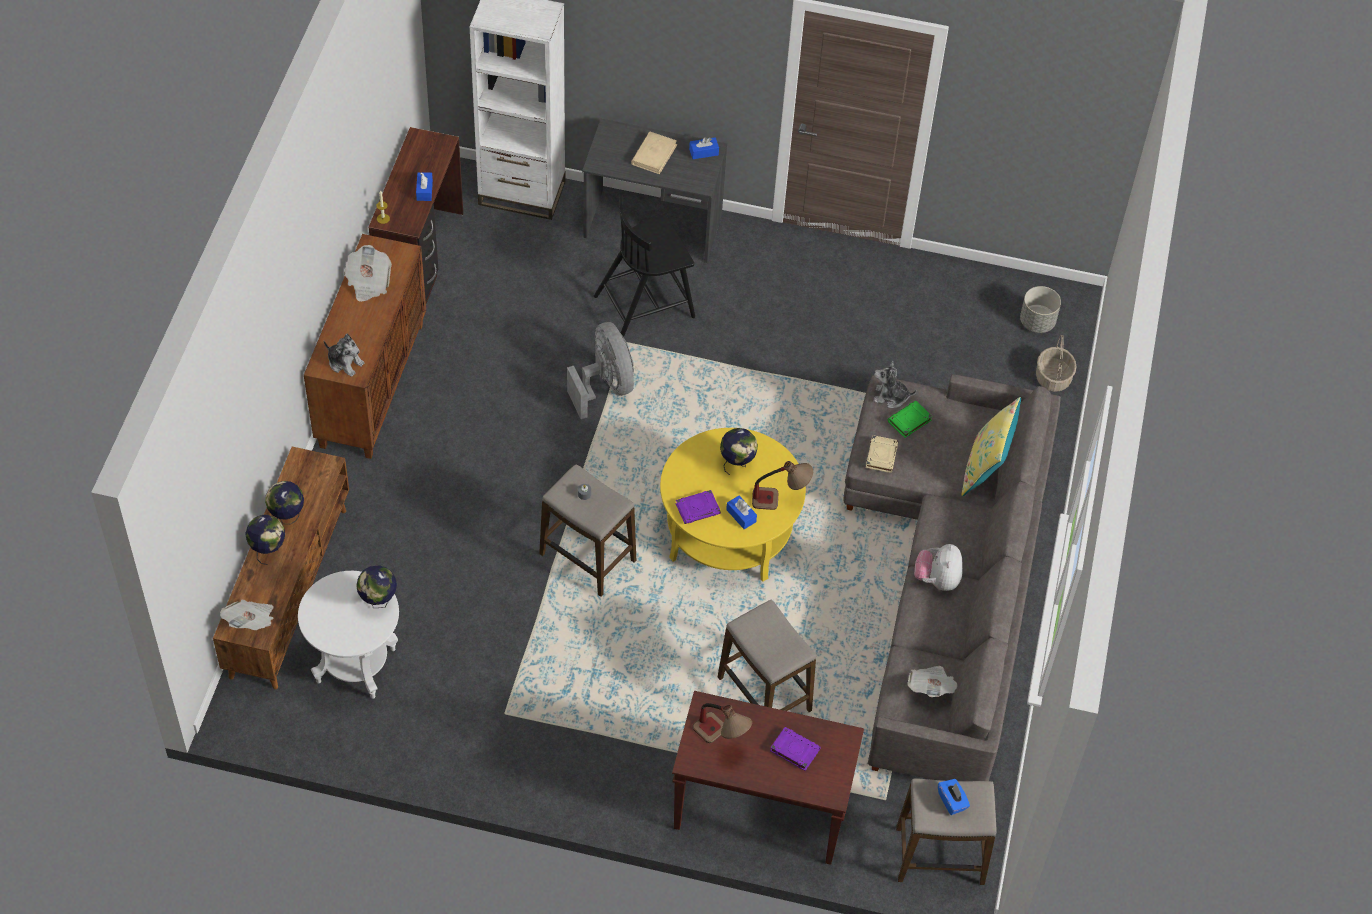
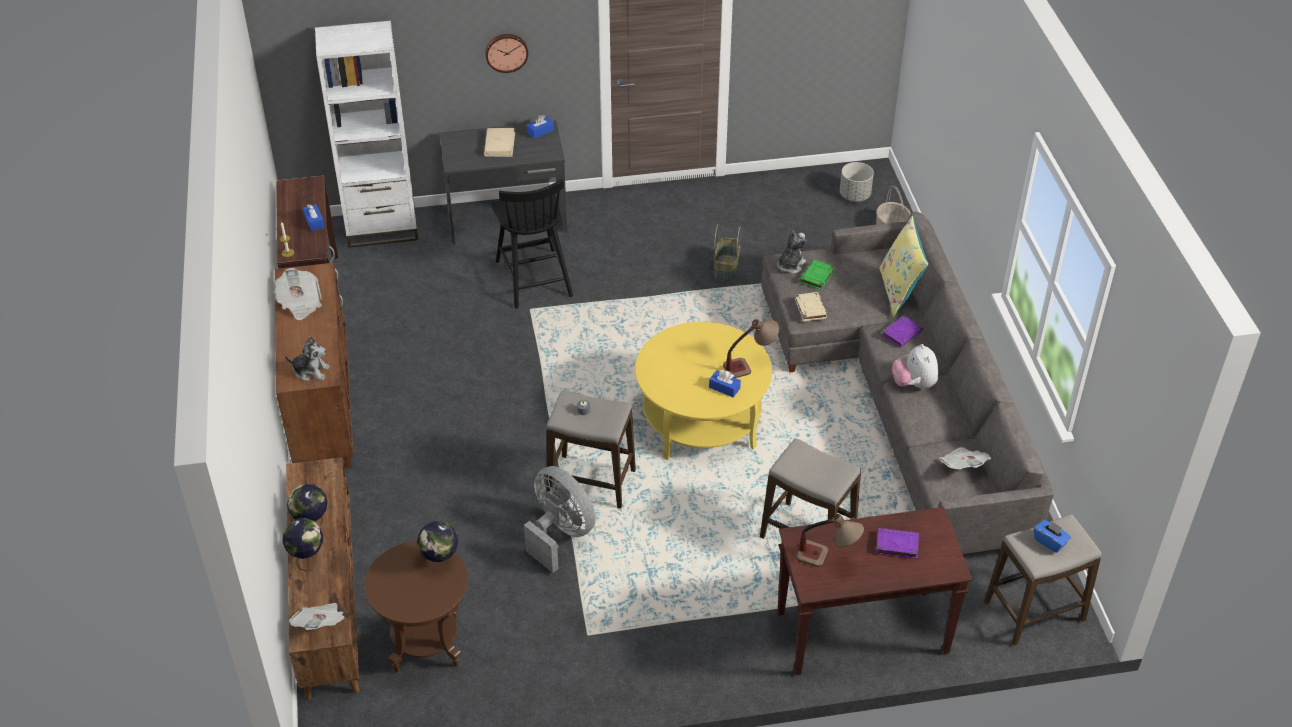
camera: 20 degrees left, 10 degrees down
(356, 665) = (426, 644): white side table -> brown side table
(605, 386) = (532, 346): grey fan -> grey fan (560, 534)
(646, 305) = (533, 277): black chair -> black chair turned 60 degrees counterclockwise
(683, 64) = (506, 52): none -> wall clock
(698, 509) = (684, 394): purple book -> purple book (902, 333)
(737, 463) = (697, 350): globe -> none
(848, 363) = (725, 268): none -> basket
(890, 397) = (790, 265): plush toy -> plush toy turned 135 degrees clockwise

